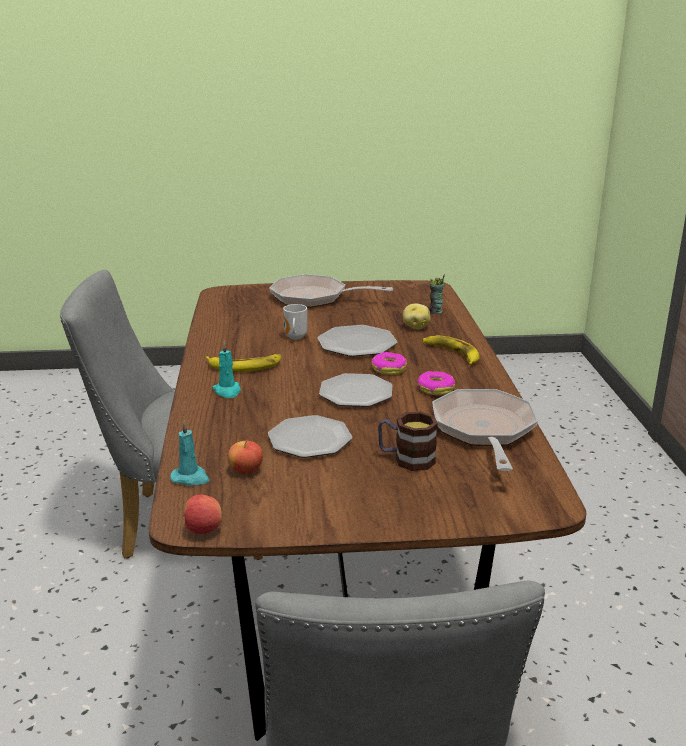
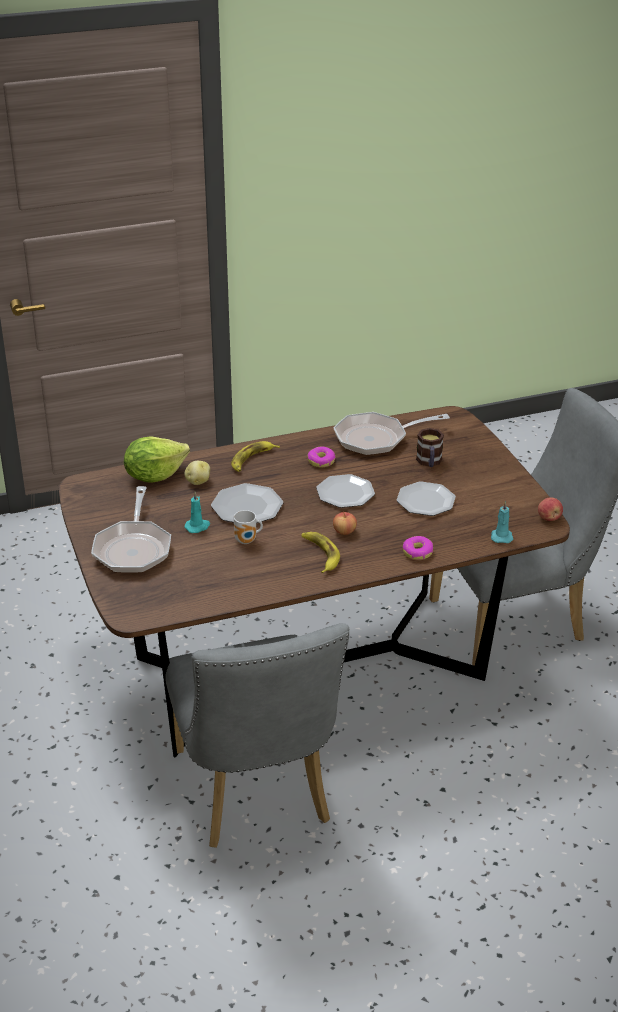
camera: 105 degrees left, 10 degrees up
(227, 391) = (371, 552): turquoise candle -> turquoise candle (198, 527)
(246, 470) = (478, 518): apple -> apple (344, 531)
(389, 369) = (294, 484): donut -> donut (417, 552)
(435, 312) = (154, 475): cup -> lettuce

